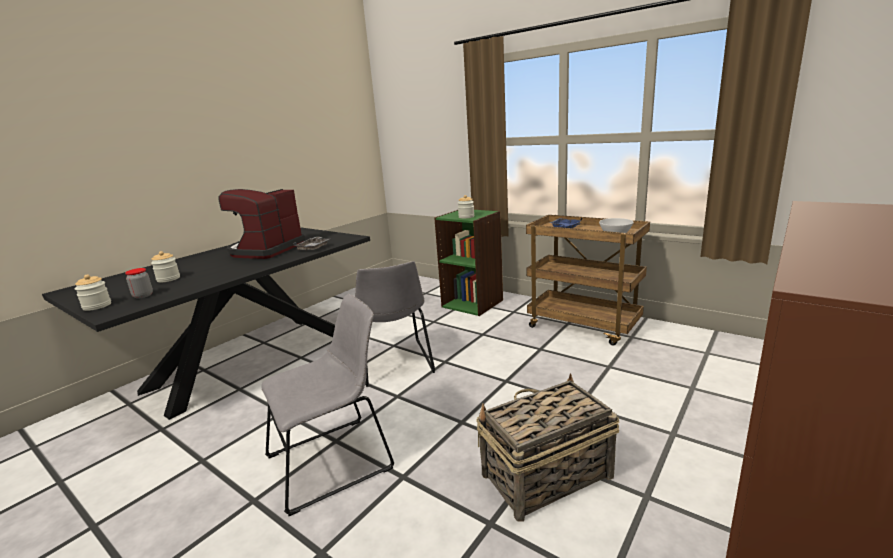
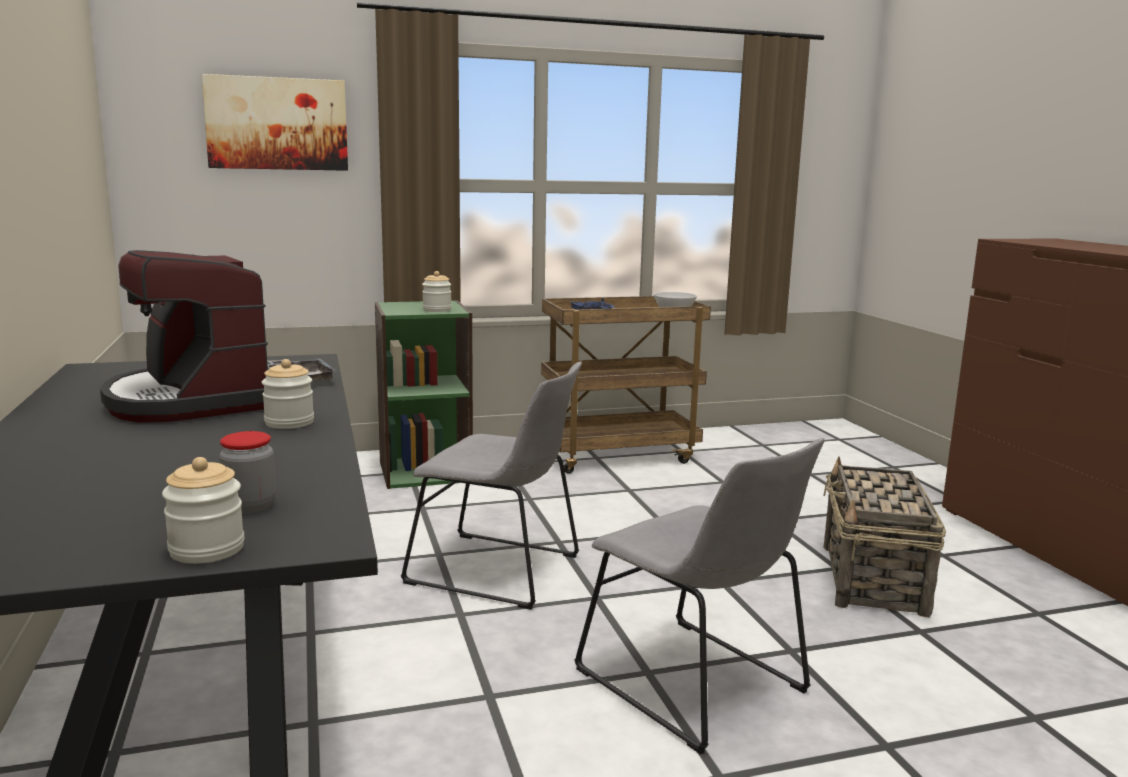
camera: 55 degrees left, 5 degrees down
(168, 279) = (165, 478): jar -> jar (289, 422)
(335, 460) = (697, 685): grey chair -> grey chair turned 135 degrees clockwise
(432, 114) = (277, 124): none -> picture

